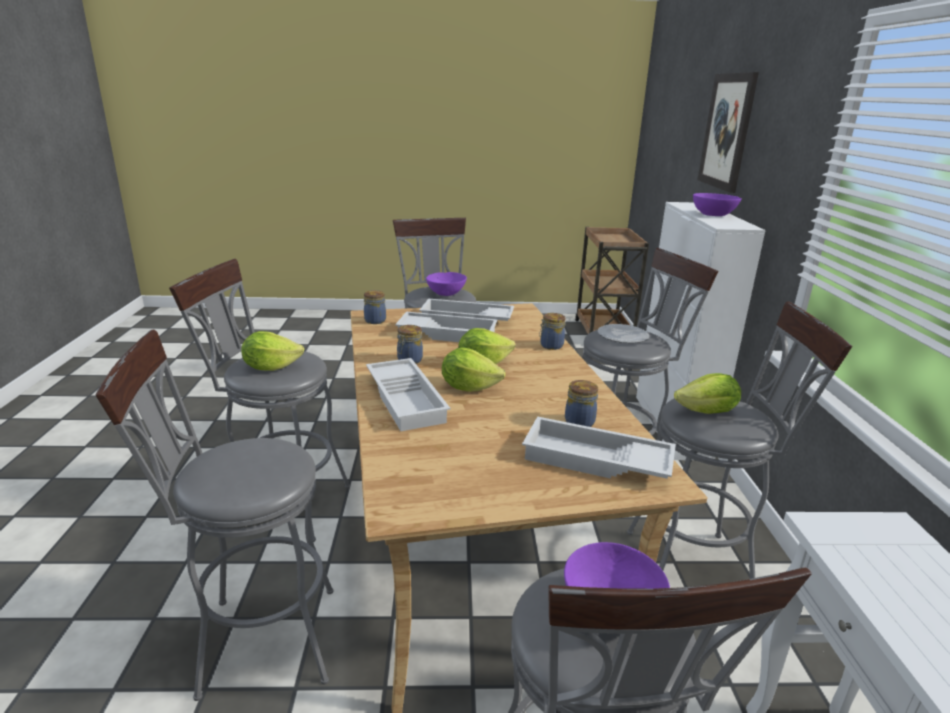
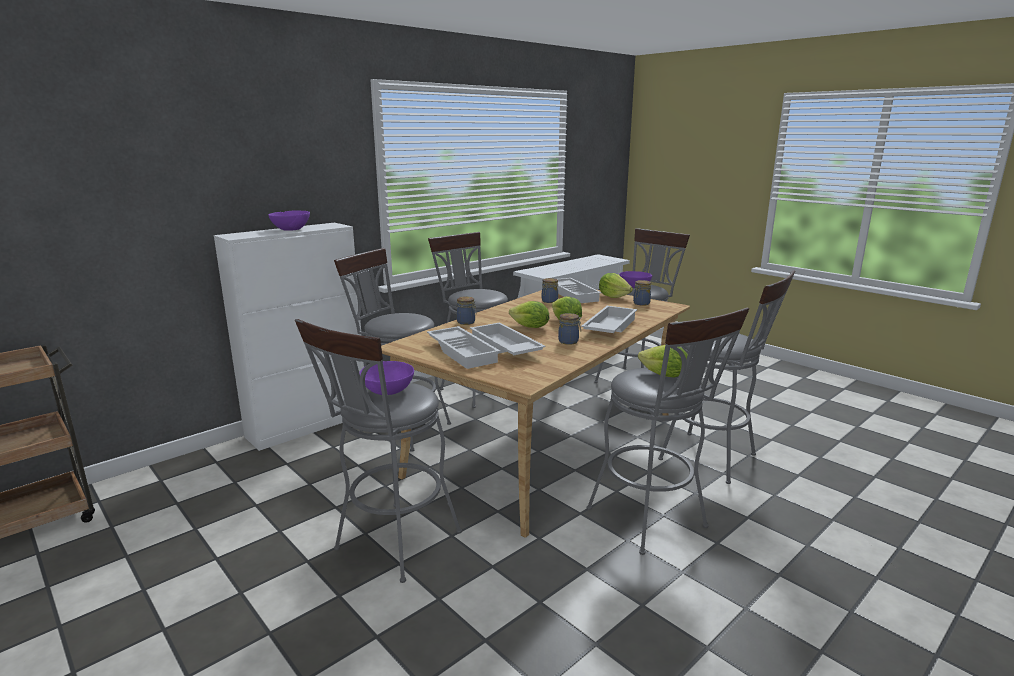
camera: 130 degrees left, 5 degrees down
(375, 320) = (531, 375): jar -> jar (641, 303)
(623, 336) = (399, 319): plate -> none
(707, 412) = (483, 294): lettuce -> lettuce (613, 296)
(727, 131) = (214, 162): picture -> none

